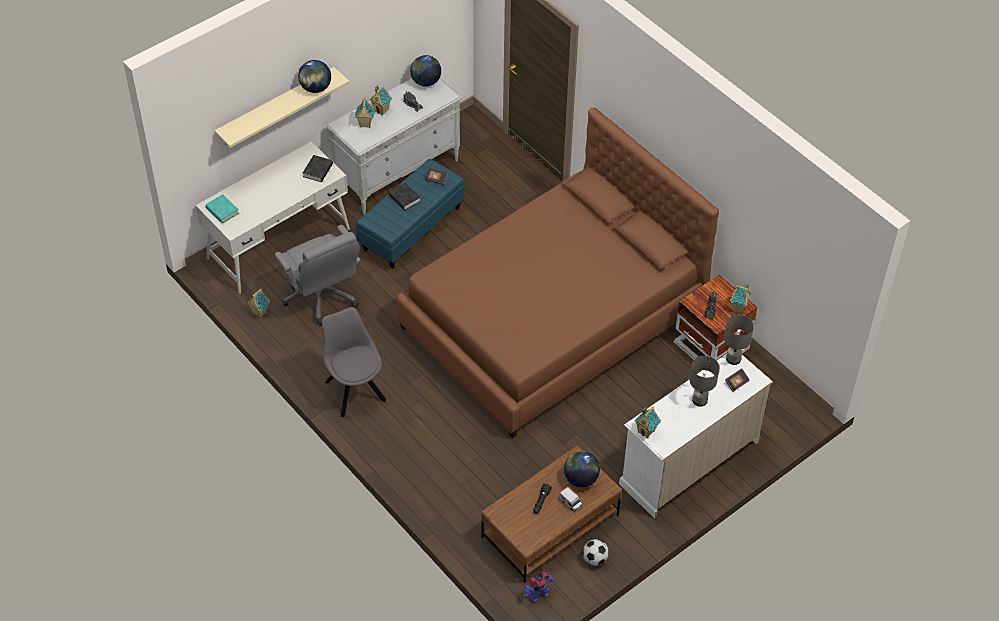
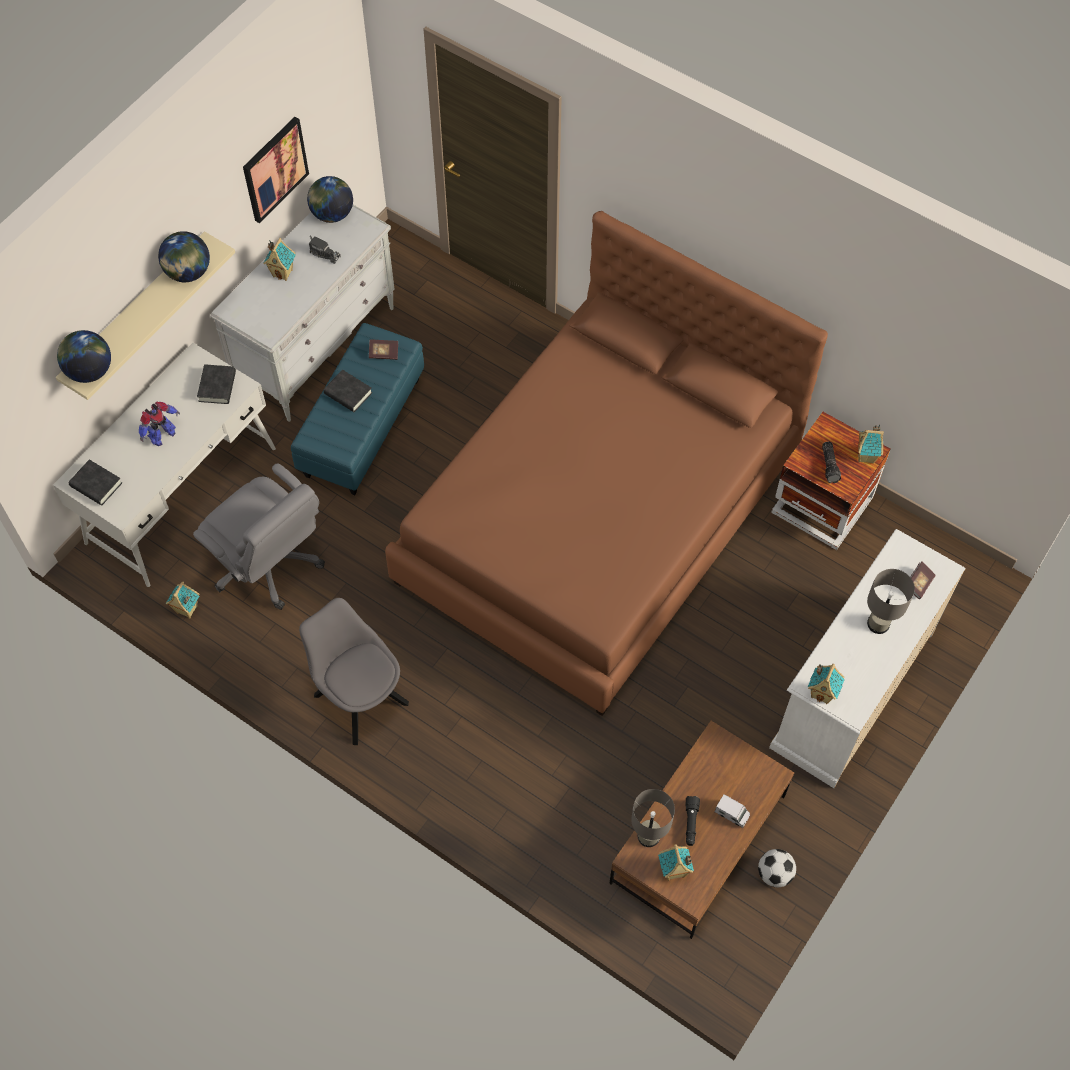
camera: 15 degrees left, 10 degrees up
(222, 211) = (96, 485): turquoise book -> black book
(365, 124) = (266, 300): toy house -> toy house (673, 871)
(391, 40) = (274, 169): none -> picture
(538, 595) = (715, 952): toy robot -> toy robot (162, 435)
(580, 479) = (733, 772): globe -> globe (90, 371)
(733, 358) = (901, 546): grey table lamp -> grey table lamp (648, 836)

